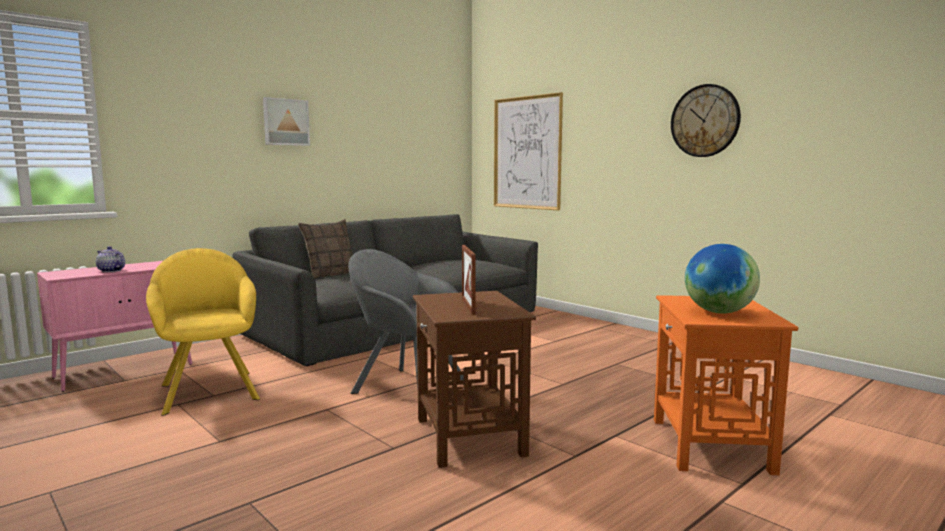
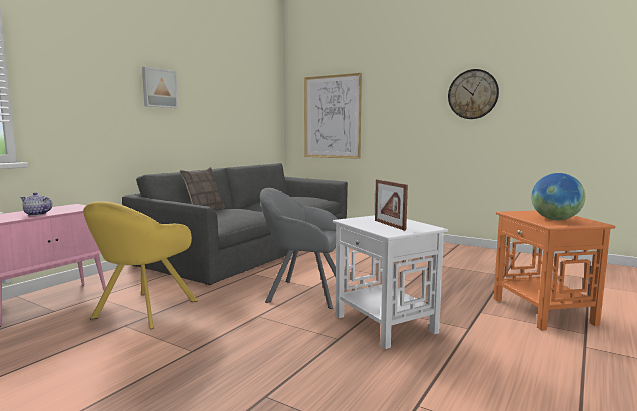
camera: 15 degrees left, 0 degrees up
(209, 390) = (142, 311): yellow armchair -> yellow armchair turned 120 degrees counterclockwise
(470, 437) = (385, 324): brown side table -> white side table

